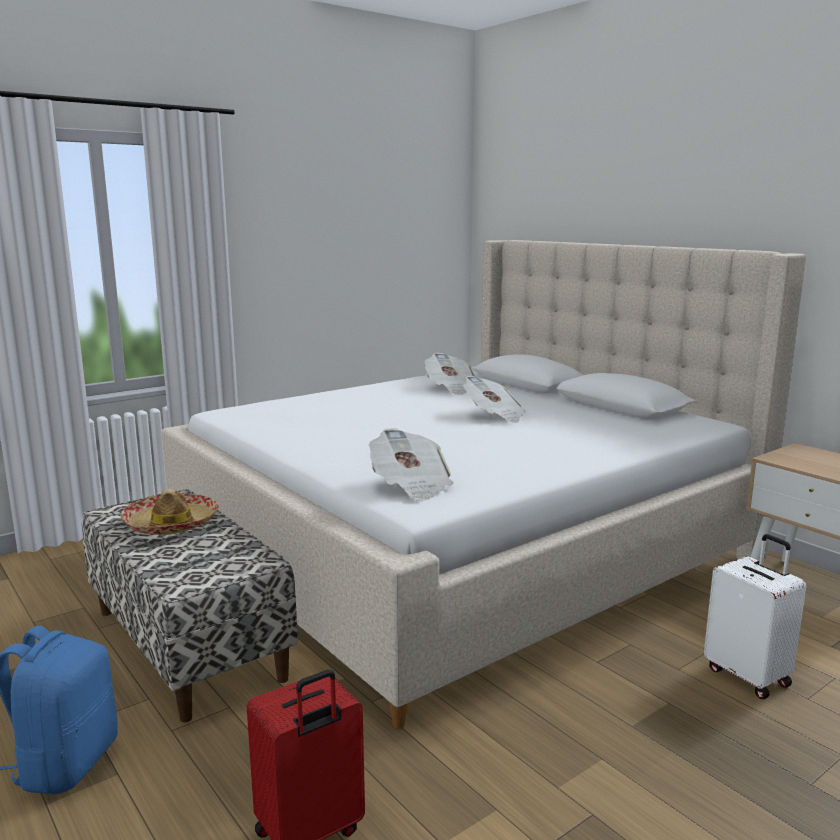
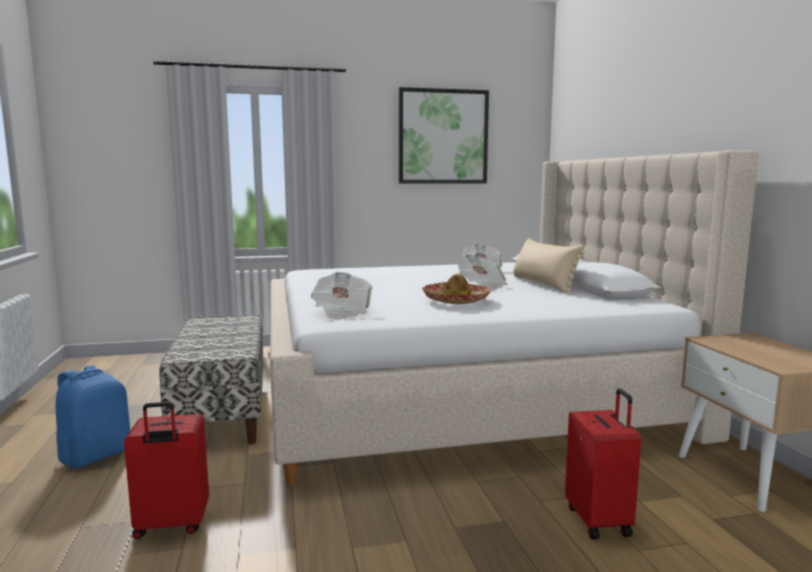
camera: 25 degrees right, 5 degrees down
(171, 524) = (223, 329): hat -> hat (456, 300)
(355, 206) = (443, 137): none -> picture
(553, 404) = (543, 284): none -> beige pillow
(748, 676) = (599, 520): white suitcase -> red suitcase

